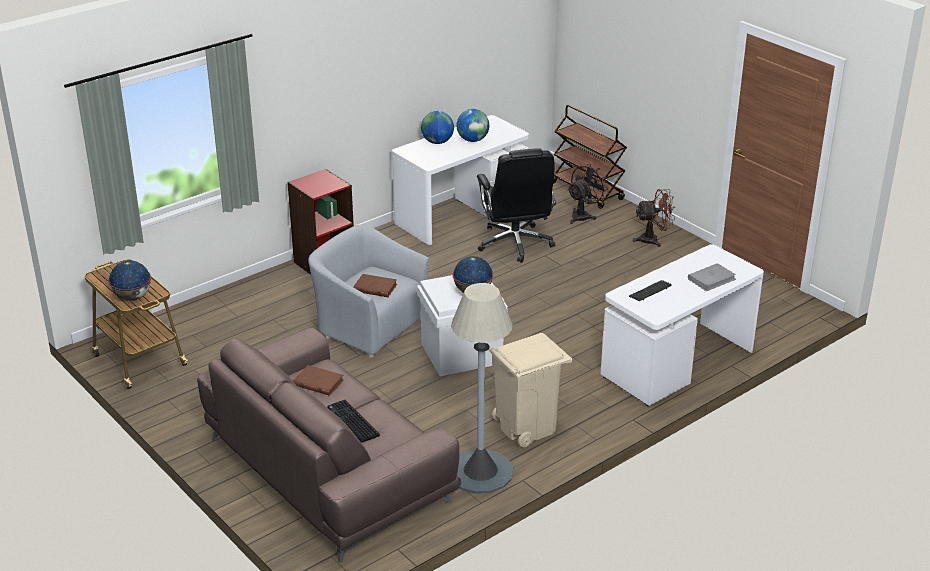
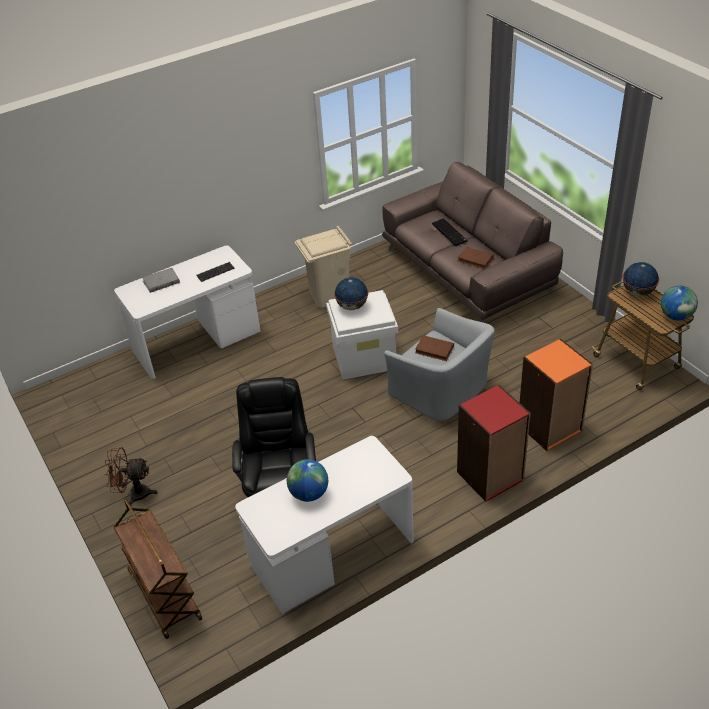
camera: 170 degrees left, 10 degrees up
(258, 299) = (550, 428): none -> orange bookcase
(437, 142) = (354, 491): globe -> globe (676, 316)
(480, 472) = (367, 266): grey floor lamp -> none
(583, 215) = (190, 543): black fan -> none

